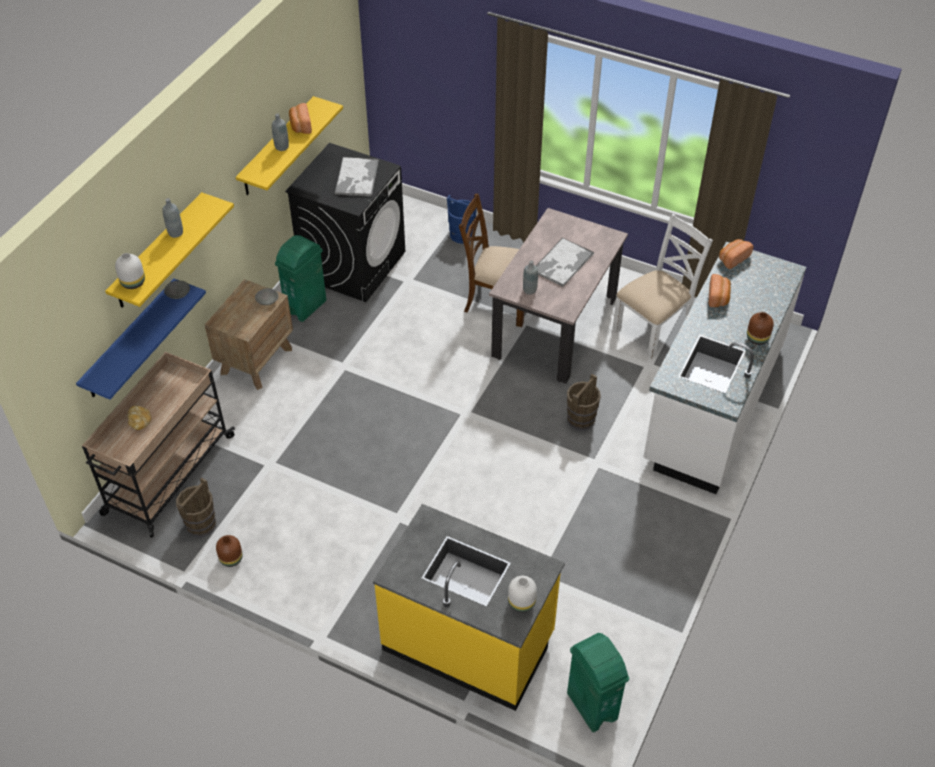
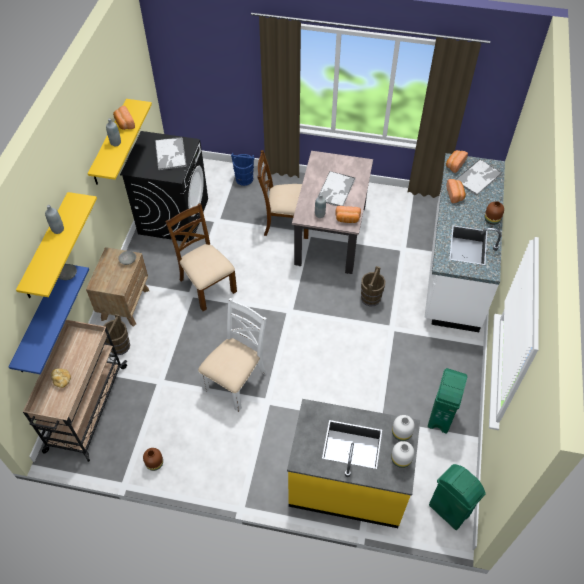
camera: 15 degrees left, 5 degrees up
(134, 282) = (37, 278): white vase -> white vase (402, 433)
(201, 524) = (123, 442): brown bucket -> brown bucket (119, 346)
(306, 306) = (149, 255): green trash can -> green trash can (441, 416)
(367, 359) = (207, 285): none -> brown chair
(564, 303) = (347, 219): none -> bread
(654, 327) = (397, 220): white chair -> white chair (236, 380)
(760, 281) = (478, 177): none -> tray

